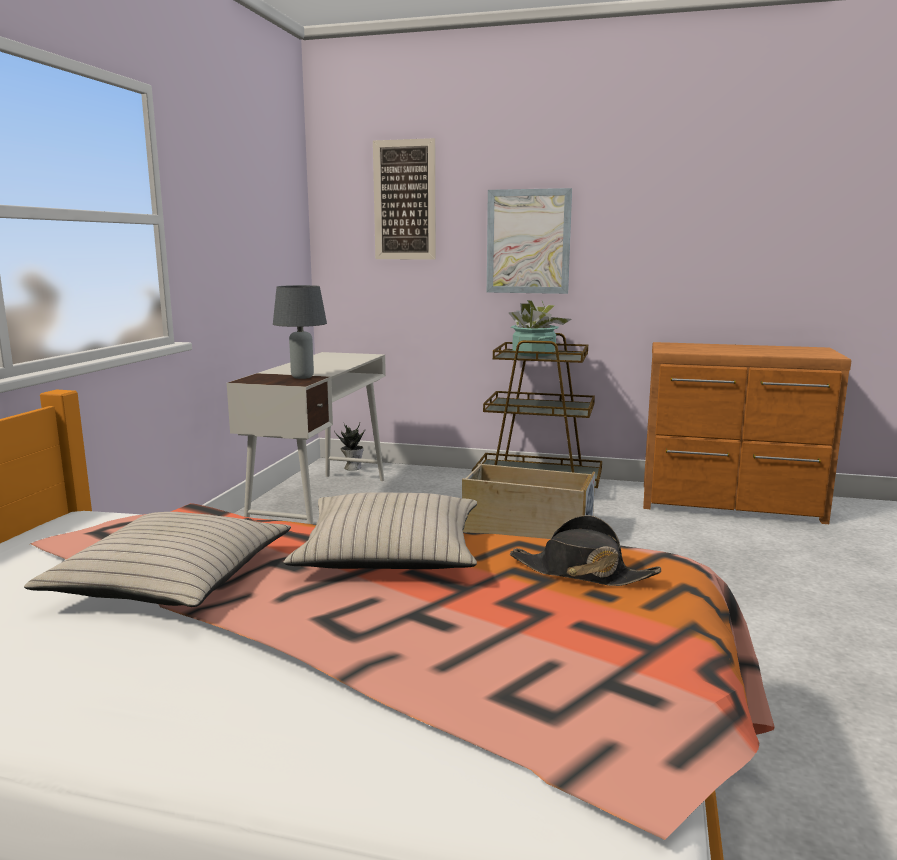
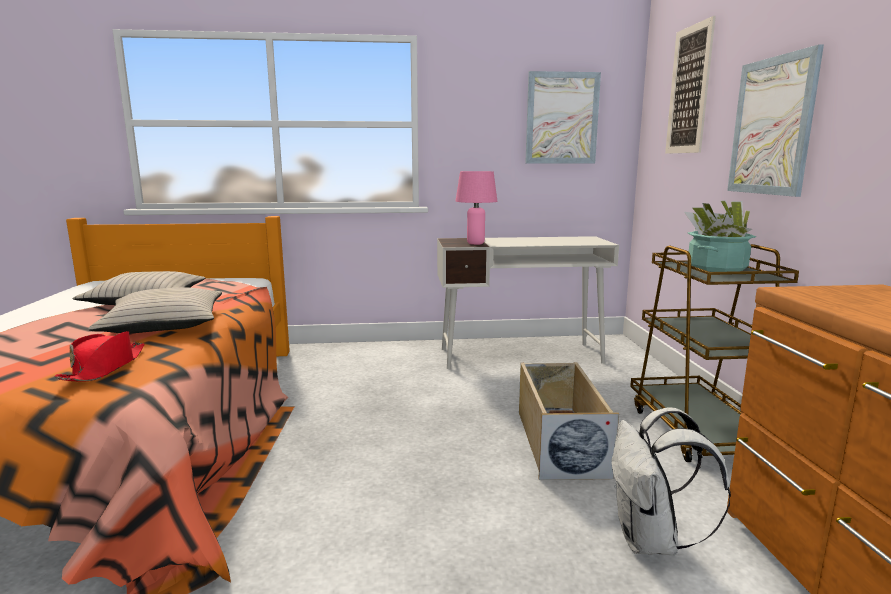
camera: 70 degrees right, 0 degrees up
(268, 217) = (562, 118): none -> picture
(303, 377) = (476, 243): grey table lamp -> pink table lamp
(352, 467) = (616, 348): potted plant -> none
(581, 572) = (105, 368): black hat -> red hat
(669, 534) = (651, 540): none -> white backpack

